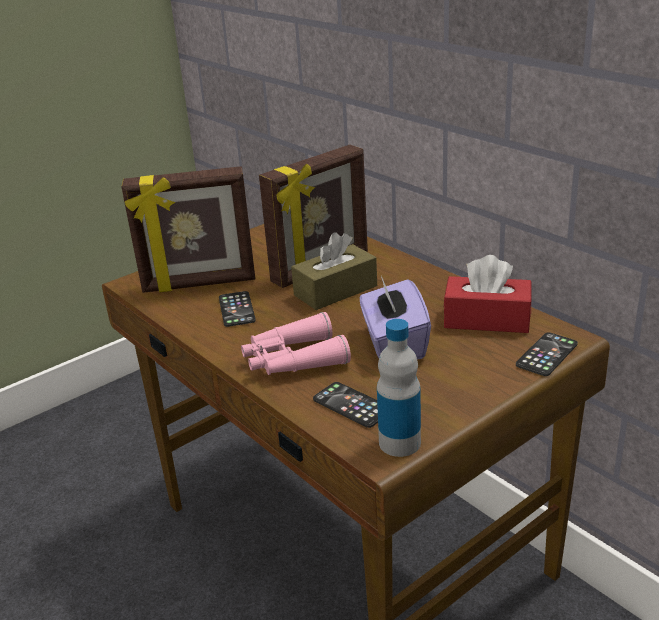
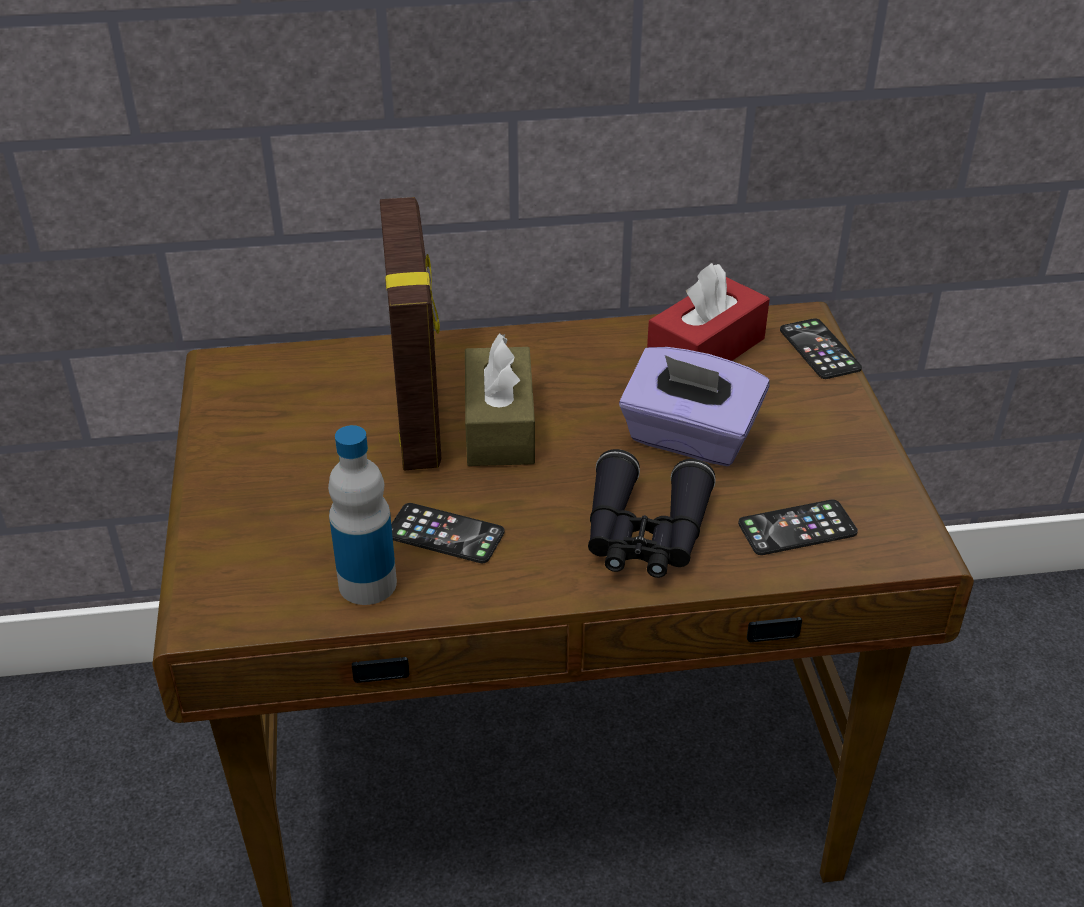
camera: 60 degrees left, 10 degrees up
(199, 284) = (314, 543): picture frame -> none
(293, 360) = (645, 534): pink binoculars -> black binoculars
(399, 443) = (903, 525): bottle -> bottle (367, 583)

